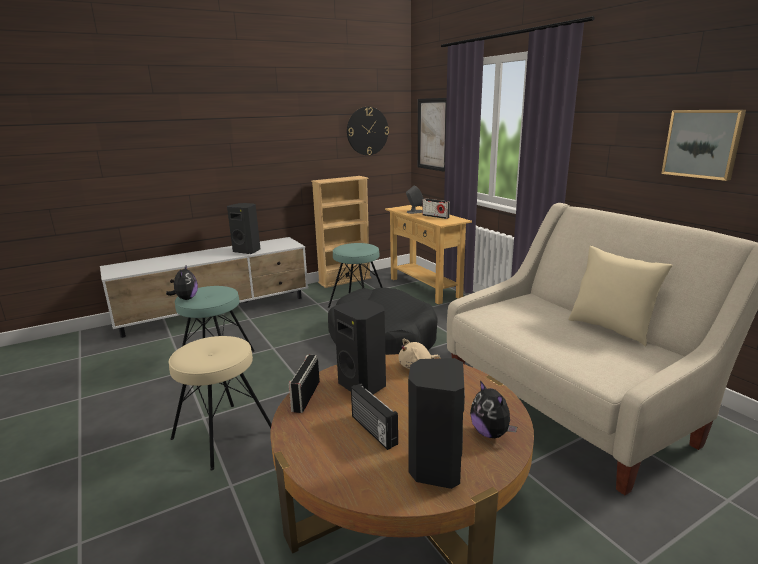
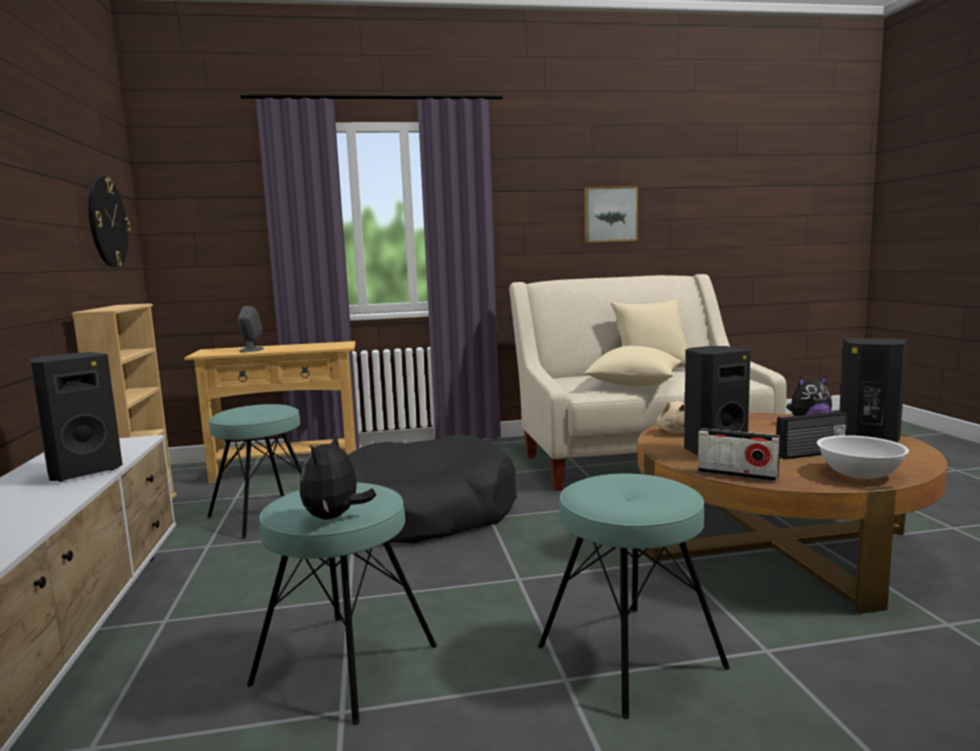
camera: 70 degrees left, 10 degrees down
(186, 299) = (335, 517): plush toy -> plush toy turned 90 degrees counterclockwise
(223, 435) = (630, 657): beige stool -> turquoise stool
(318, 452) = (859, 474): none -> white bowl
(433, 134) = (211, 232): picture -> none
(435, 216) = (302, 346): radio -> none
(527, 327) = (634, 385): none -> beige pillow

